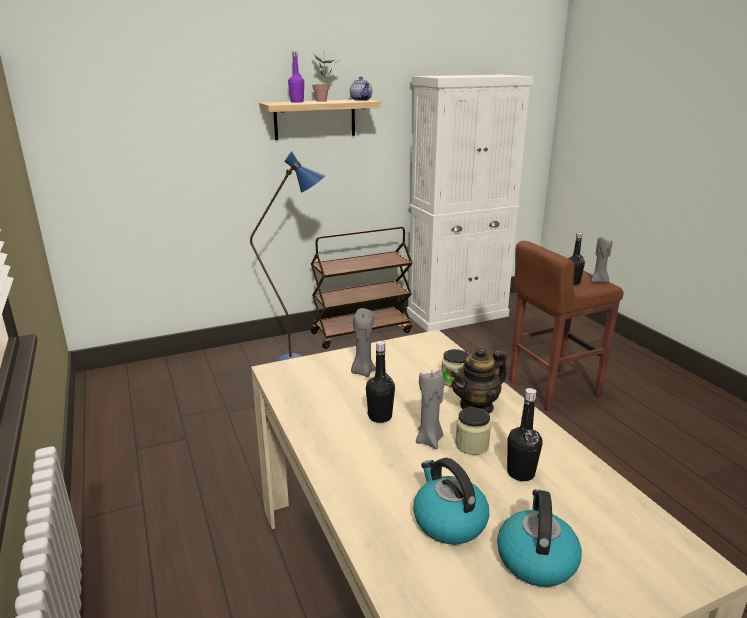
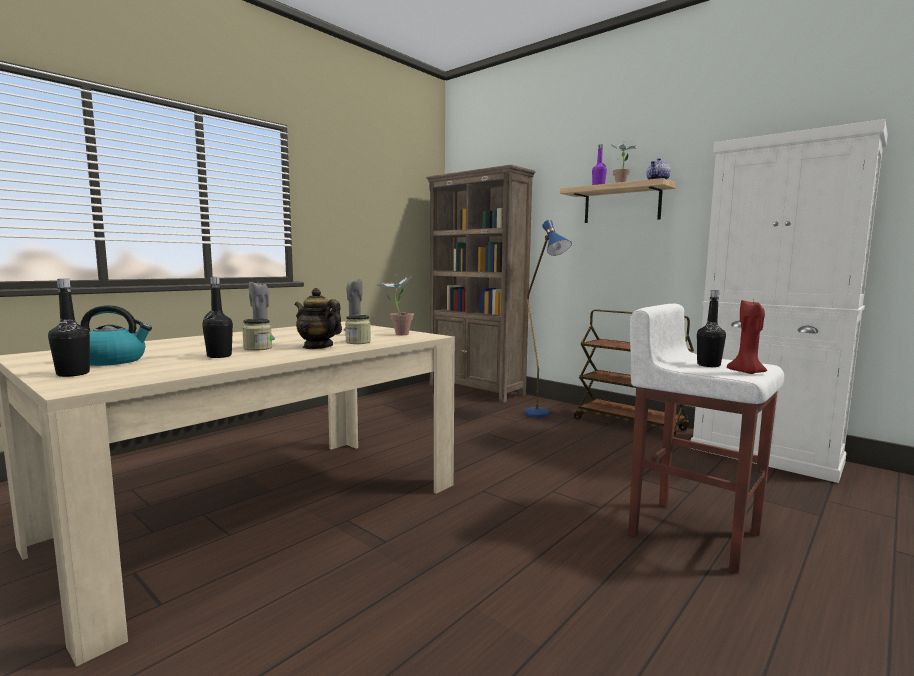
camera: 65 degrees right, 15 degrees down
(169, 368) = (476, 390): none -> brown bookcase
(380, 416) = (290, 336): black bottle -> black bottle (73, 374)
(405, 352) = (397, 334): none -> potted plant
(448, 521) = (163, 349): kettle -> none
(552, 388) = (692, 532): brown stool -> white stool
(599, 281) = (746, 372): grey candle -> red candle

